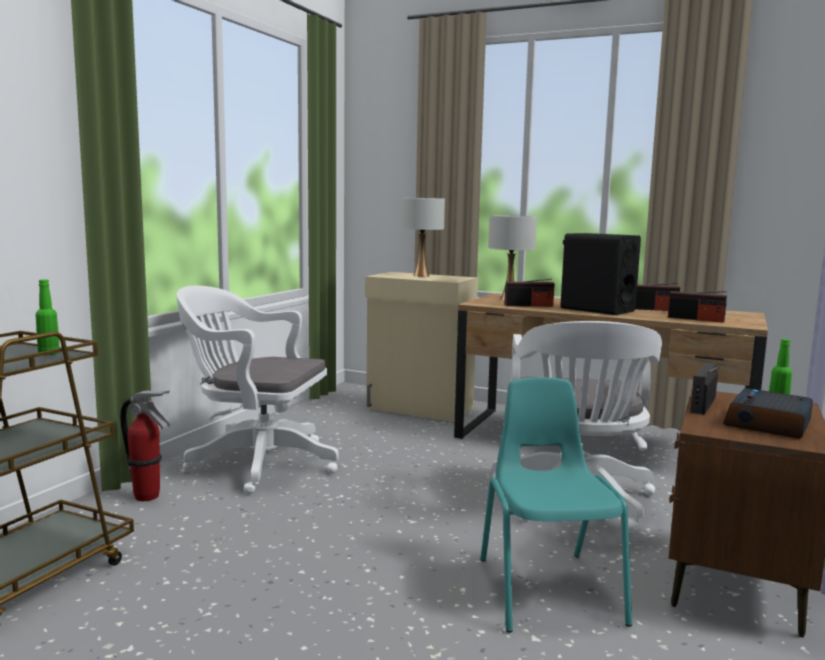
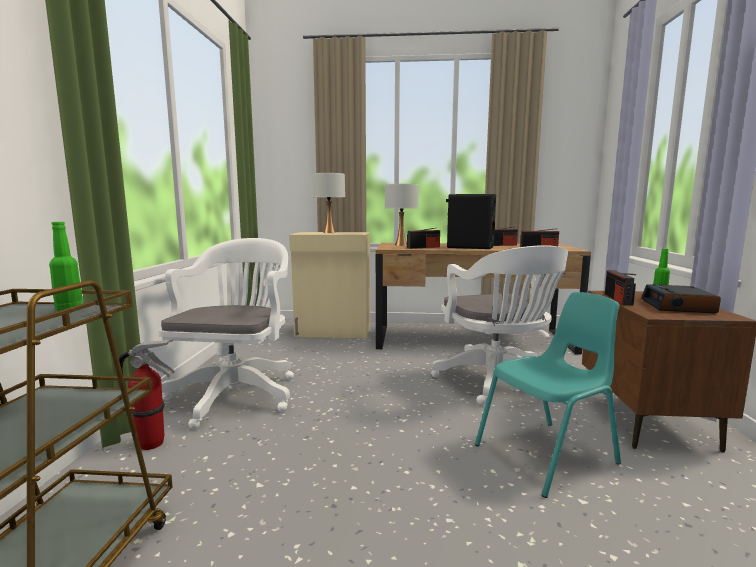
camera: 20 degrees left, 0 degrees up
(256, 463) = (237, 393): white office chair -> white office chair turned 105 degrees clockwise
(548, 589) = (548, 455): turquoise chair -> turquoise chair turned 90 degrees clockwise

